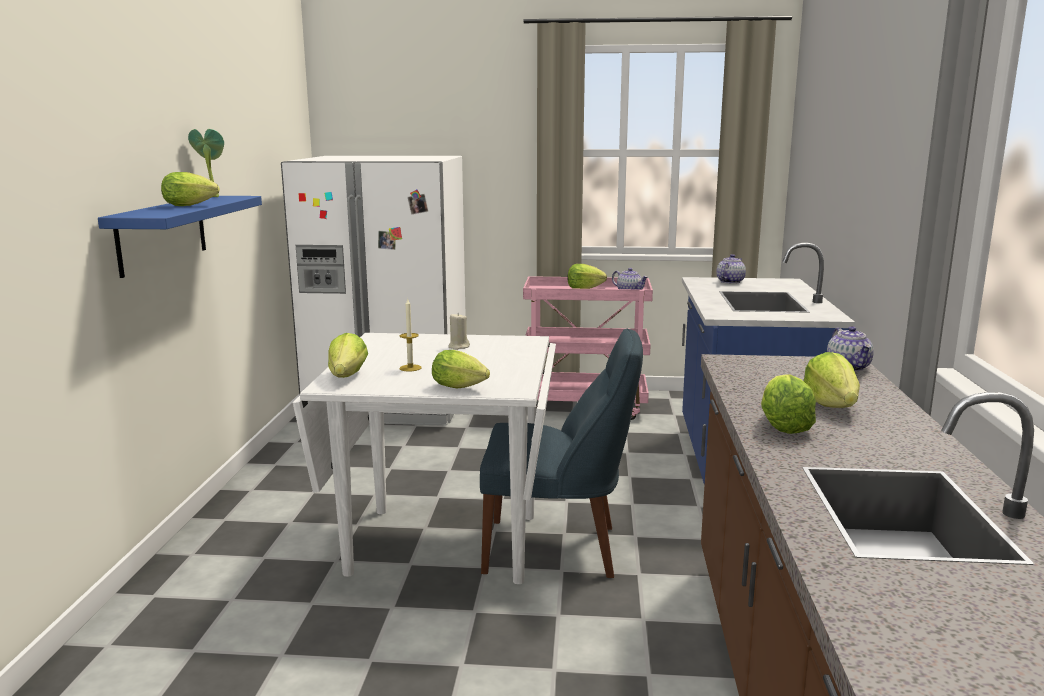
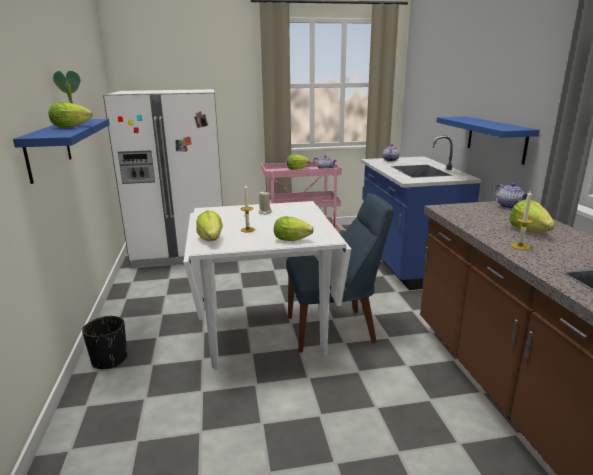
camera: 15 degrees left, 5 degrees up
(211, 543) = (109, 360): none -> black planter
(783, 425) = (520, 246): lettuce -> candle
(876, 252) = (496, 139): none -> blue shelf

